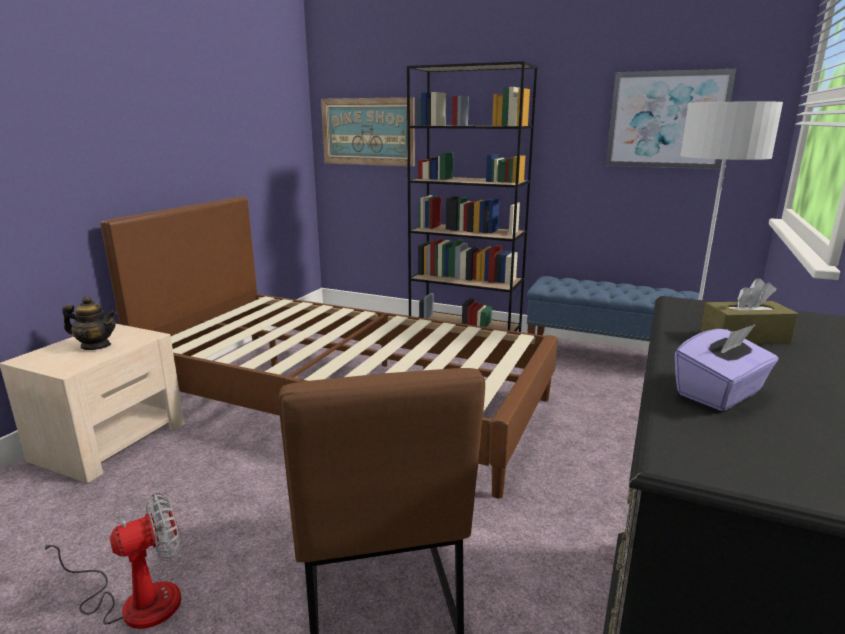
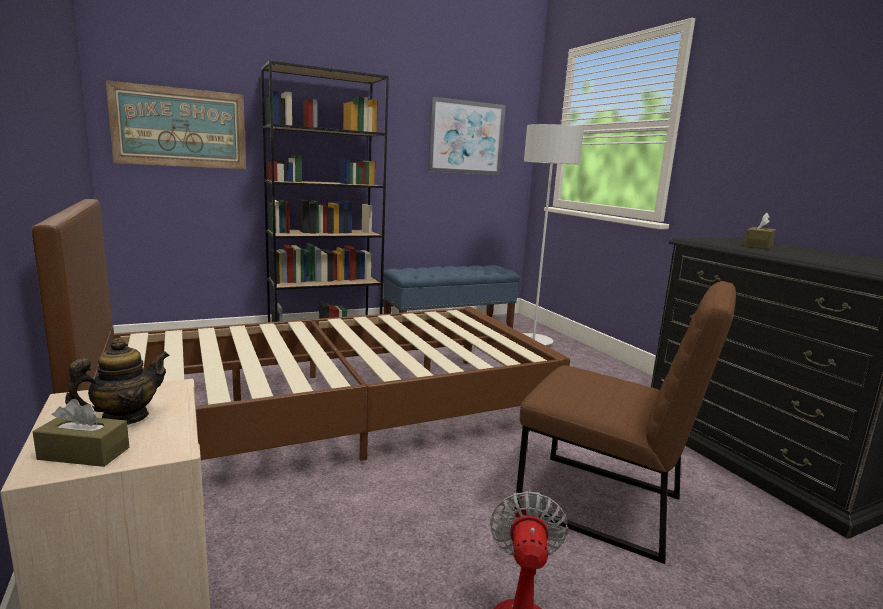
camera: 50 degrees left, 5 degrees down
(47, 358) = (84, 453): none -> brown tissue box
(720, 393) = (834, 260): purple tissue box -> none

